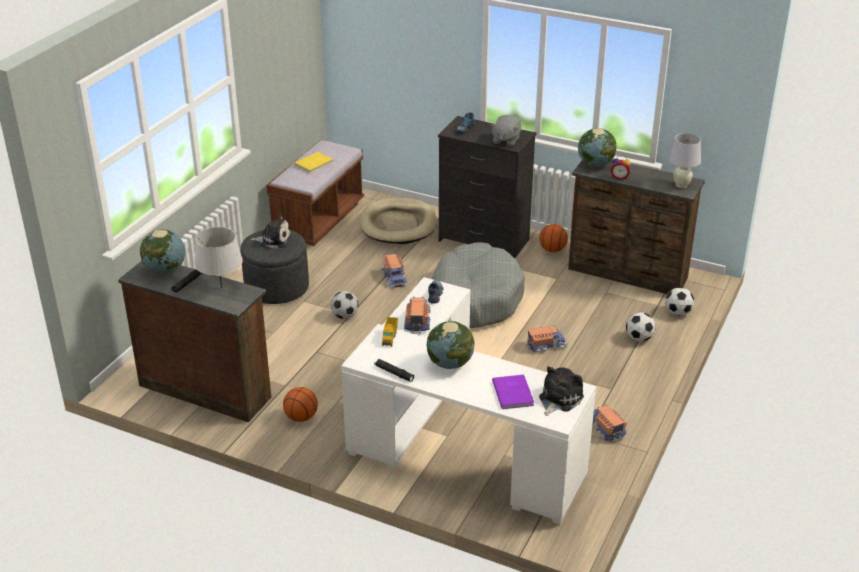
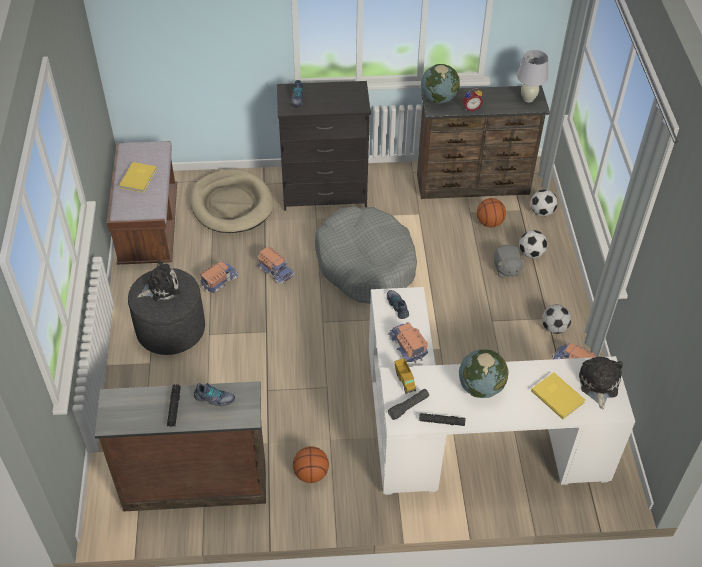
camera: 30 degrees left, 15 degrees up
(165, 270) = (136, 401): globe -> none
(221, 287) = (214, 399): grey table lamp -> shoe
(345, 316) = (262, 336): football -> football (553, 328)
(376, 355) = (408, 407): none -> black flashlight
(505, 140) = (347, 101): grey plush toy -> grey plush toy (506, 269)
(513, 392) = (558, 395): purple book -> yellow book
(545, 345) = (462, 293): toy truck -> toy truck (219, 280)
(552, 250) = (392, 181): basketball -> basketball (489, 223)

